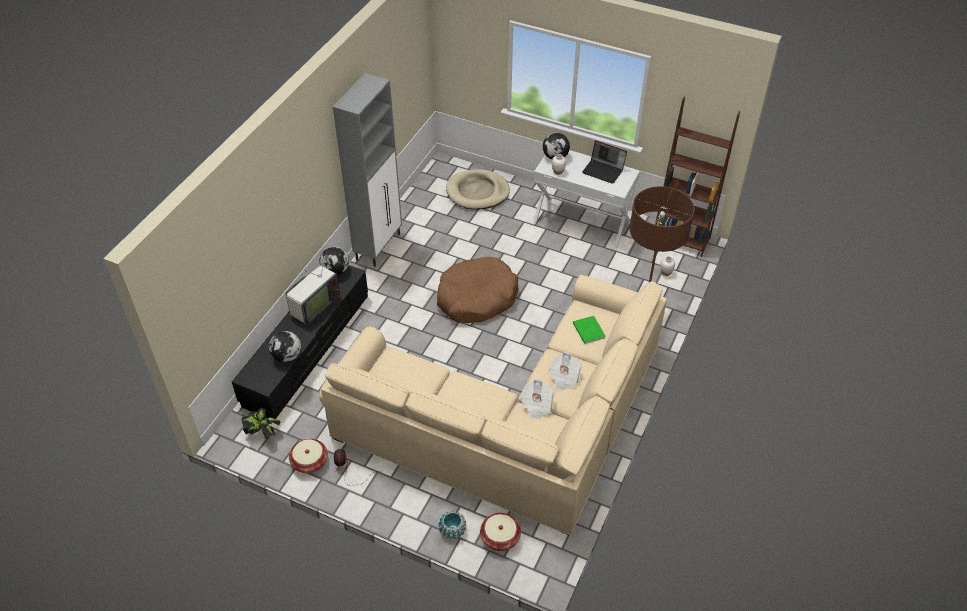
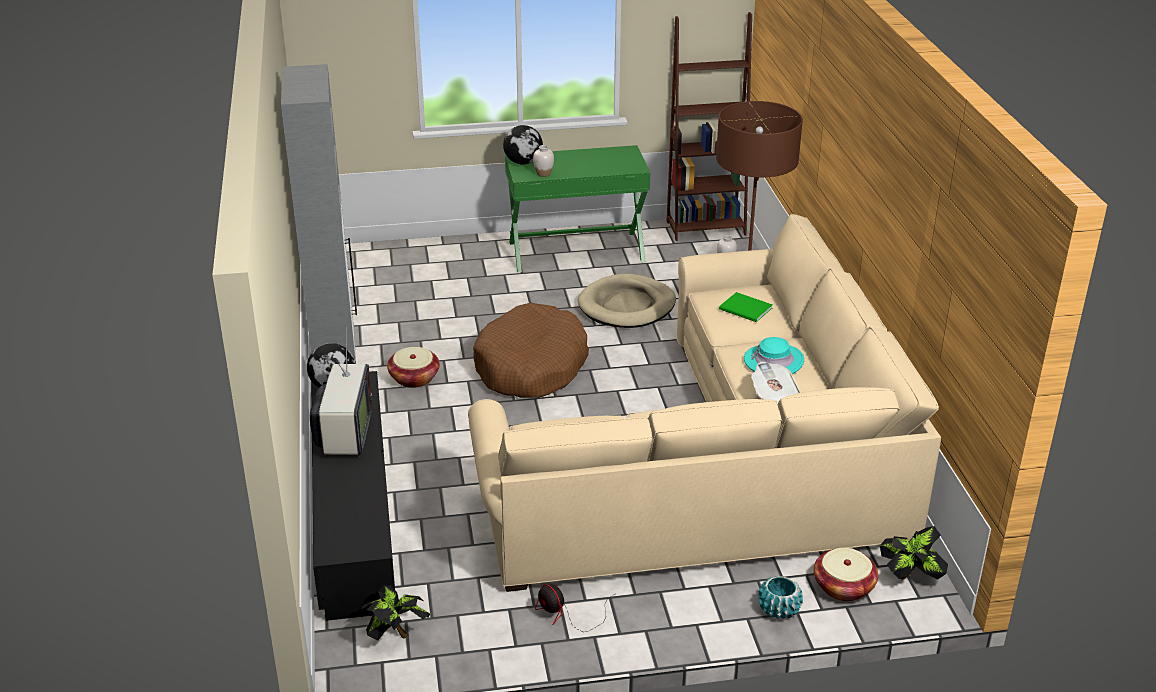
camera: 35 degrees left, 15 degrees down
(287, 356) = (369, 502): globe -> none
(309, 462) = (502, 633): basket -> basket (414, 378)
(477, 192) = (411, 267): beige dog bed -> beige dog bed (627, 306)
(542, 554) = (910, 578): none -> potted plant
(564, 378) = (773, 361): newspaper -> turquoise hat
(582, 222) = (576, 251): white console table -> green console table
(604, 171) = (596, 157): laptop -> none

